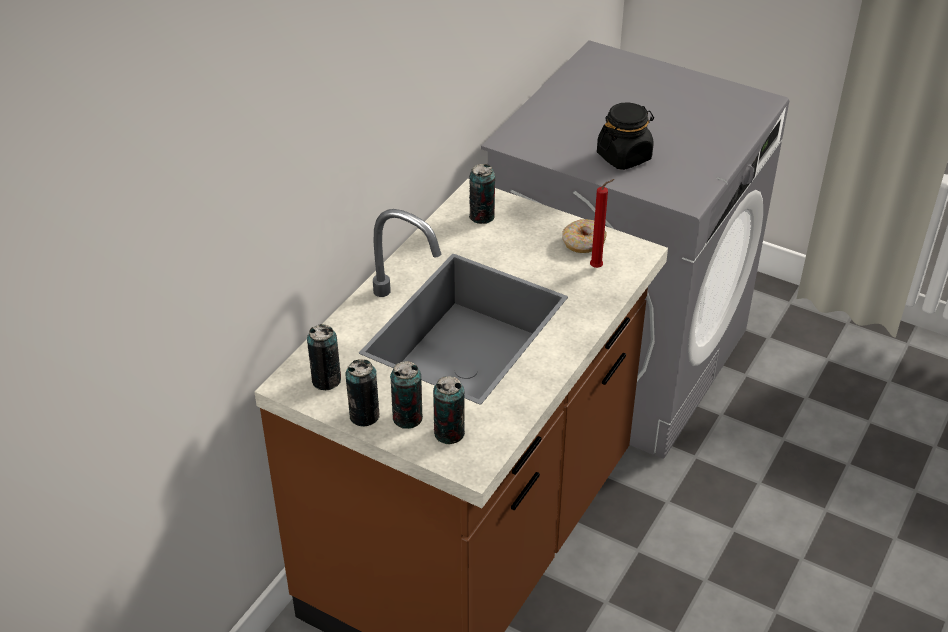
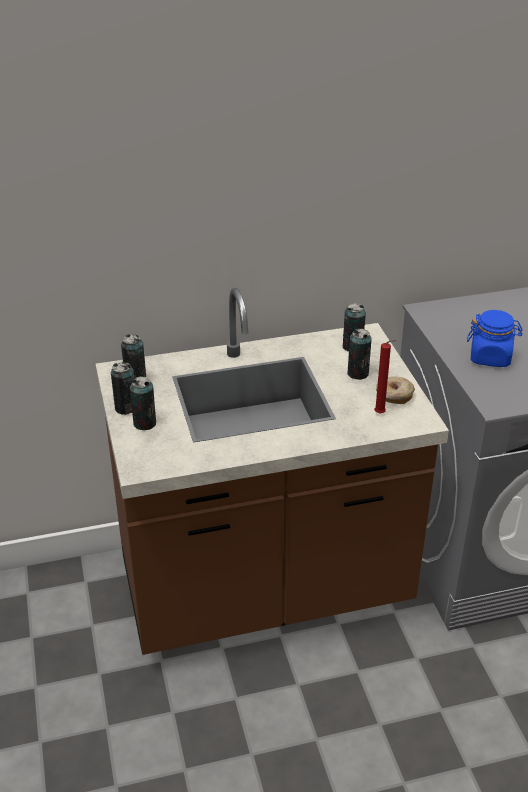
camera: 45 degrees right, 5 degrees down
(449, 433) = (153, 445): can -> can (358, 373)
(624, 157) = (490, 357): black jar -> blue jar

